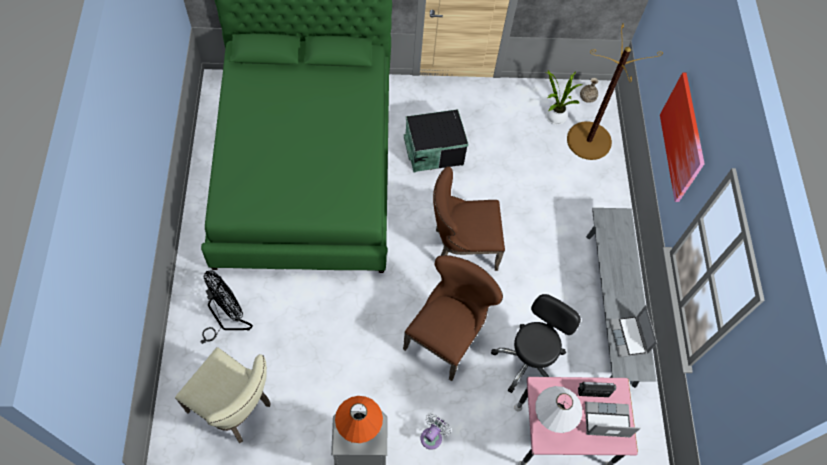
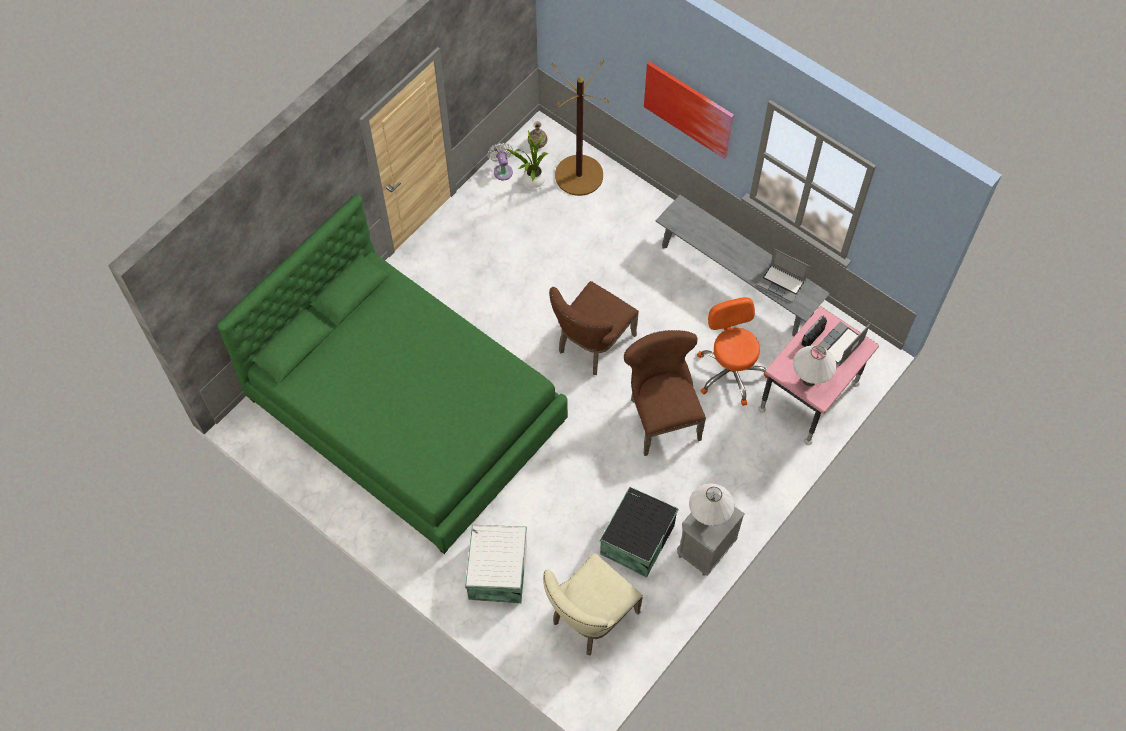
camera: 45 degrees left, 0 degrees up
(224, 314) = (496, 572): black fan -> white storage box
(235, 408) = (590, 619): beige chair -> beige chair turned 150 degrees clockwise
(359, 428) = (708, 517): orange table lamp -> white table lamp
(432, 436) = (735, 487): white fan -> white fan (502, 170)
(433, 150) = (481, 297): black storage box -> black storage box (636, 540)
(530, 358) = (730, 369): black office chair -> orange office chair

